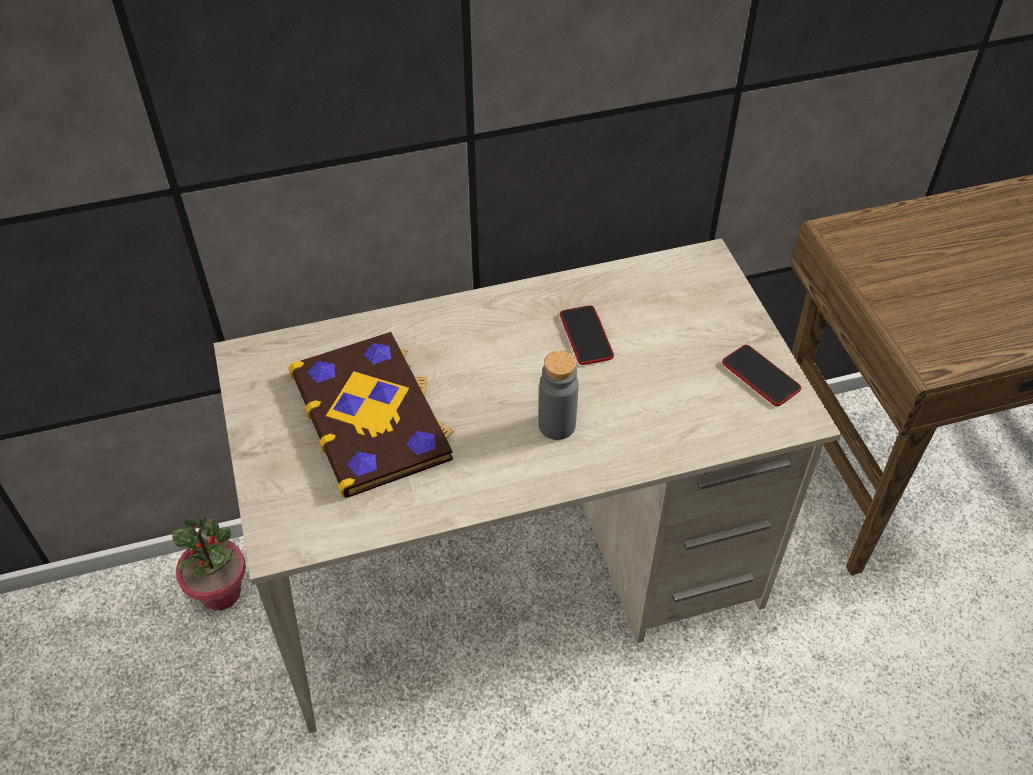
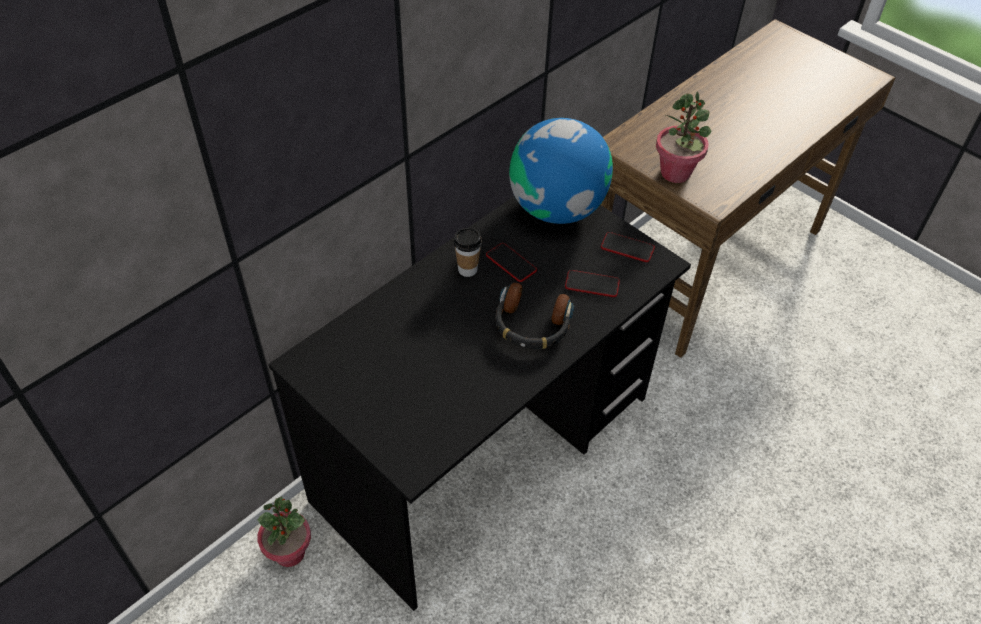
camera: 30 degrees left, 0 degrees up
(372, 415) = (413, 366): book -> none
(516, 577) = (485, 449): beige desk -> black desk
(524, 323) = (467, 269): none -> cup
(557, 425) = (531, 325): grey bottle -> headphones
(676, 405) = (592, 284): none -> phone
(698, 288) = (557, 208): none -> globe
(900, 300) = (676, 173): none -> potted plant

